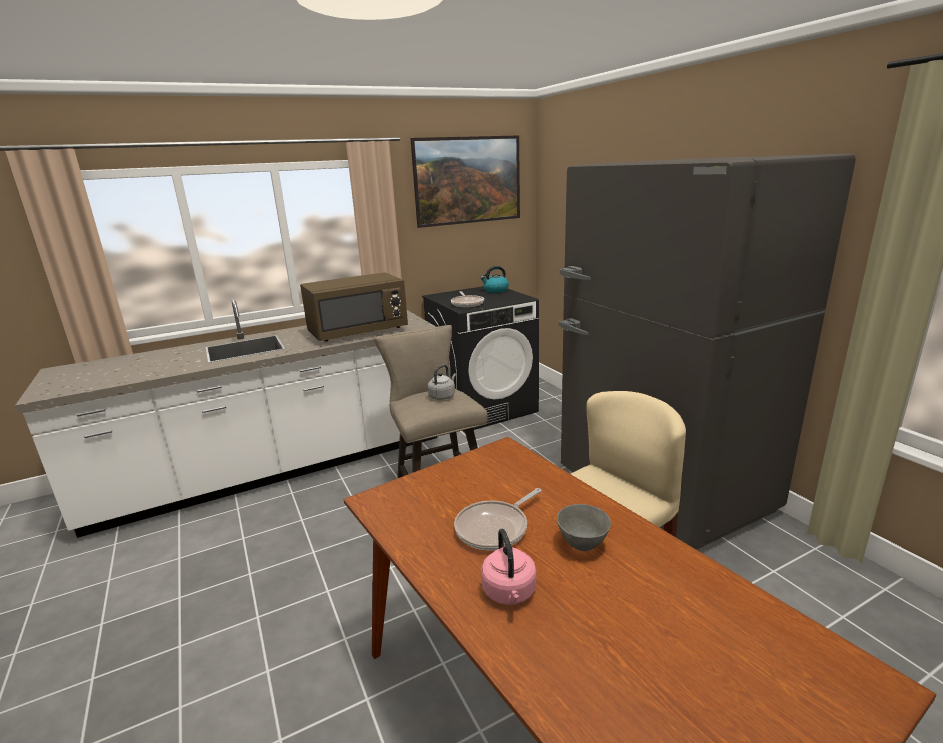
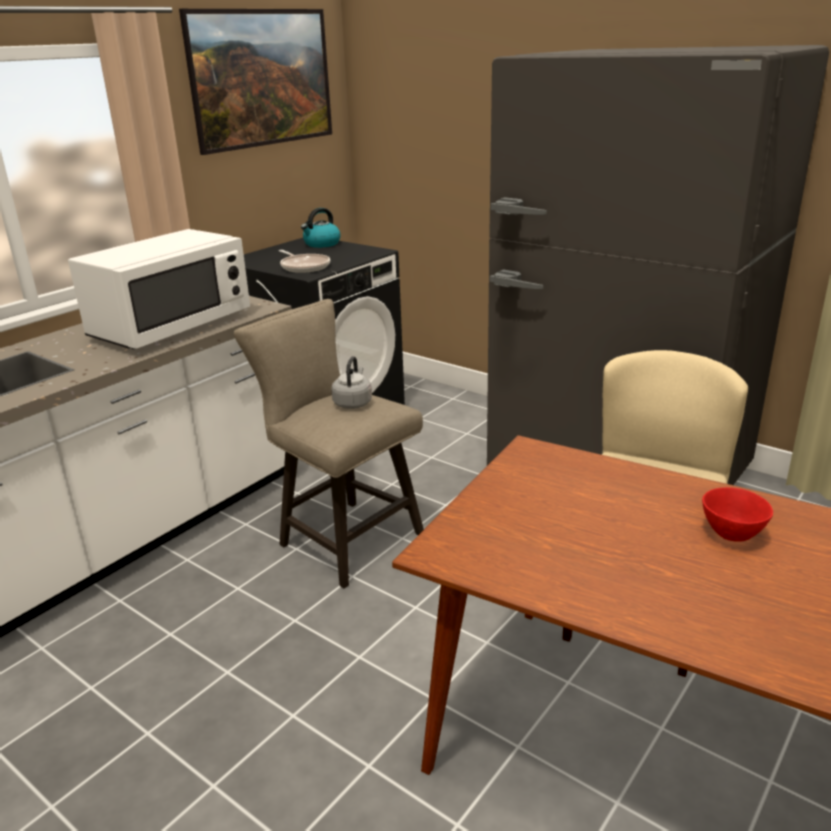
camera: 25 degrees left, 5 degrees up
(358, 332) = (172, 327): brown microwave -> white microwave
(495, 528) = (623, 544): frying pan -> none
(509, 593) = (715, 608): pink kettle -> none
(583, 545) = (732, 535): grey bowl -> red bowl

